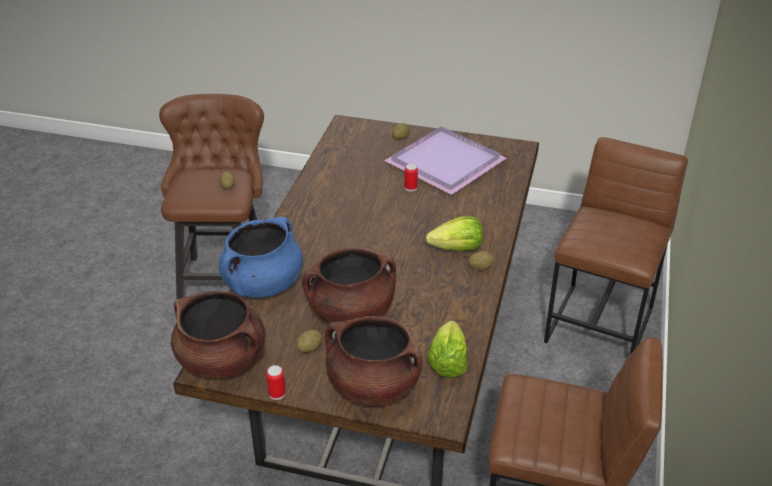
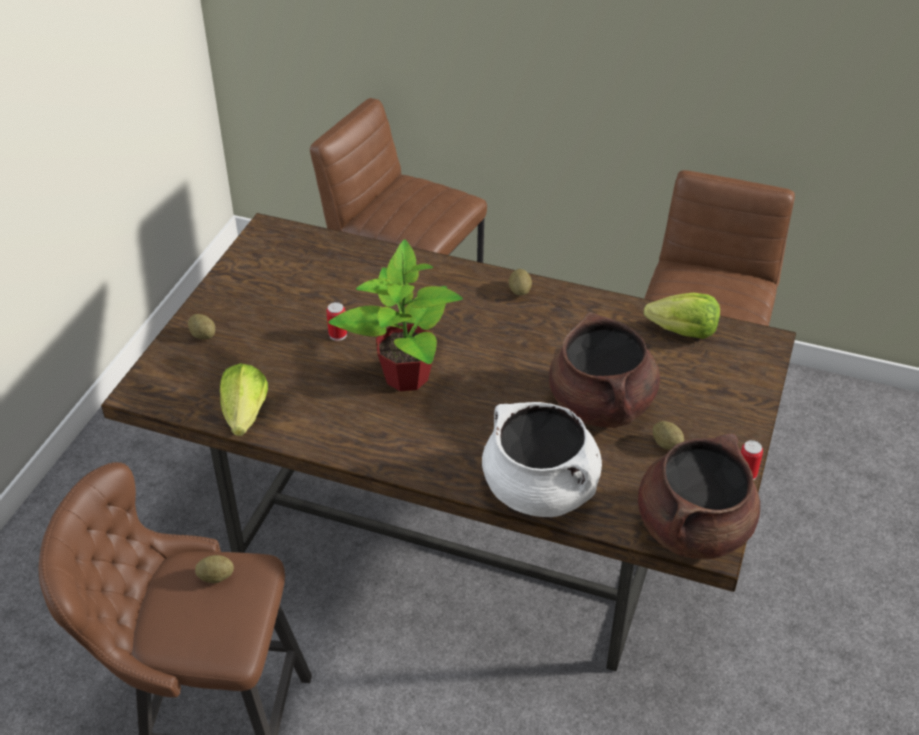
camera: 85 degrees left, 5 degrees up
(263, 284) = (540, 490): blue cooking pot -> white cooking pot
(373, 219) = (406, 375): none -> potted plant
(373, 386) = (726, 392): brown cooking pot -> none
(445, 161) = (281, 297): purple tray -> none
(457, 249) = (481, 305): lettuce -> lettuce (245, 415)

